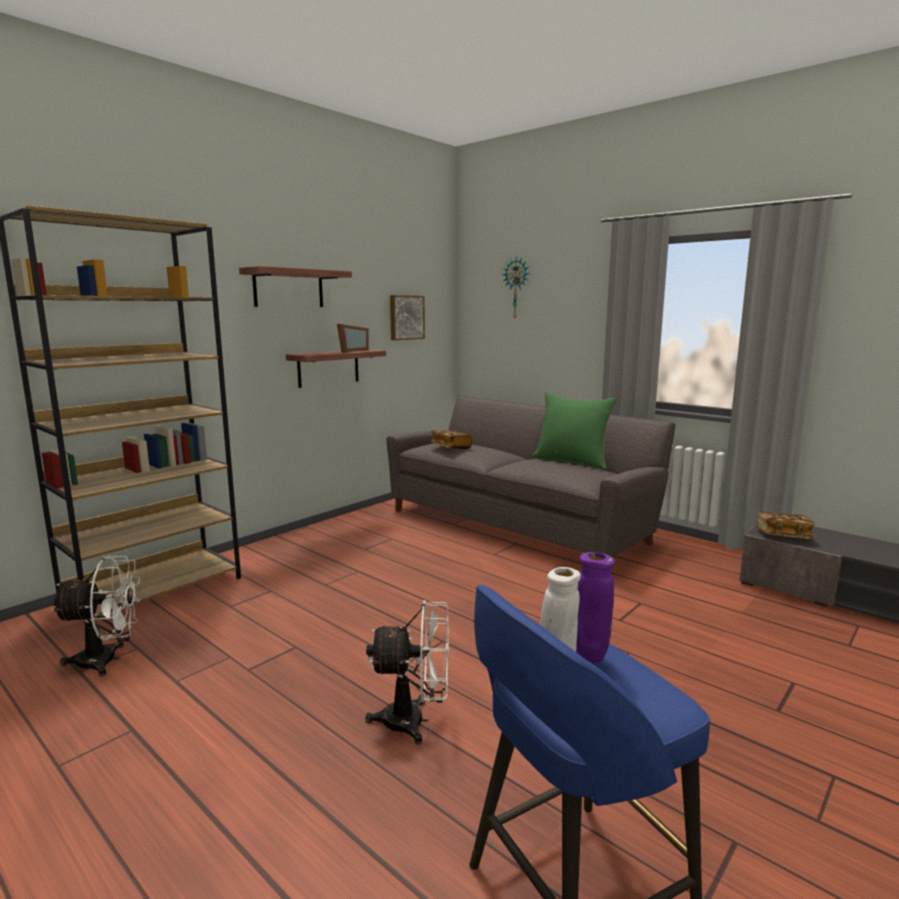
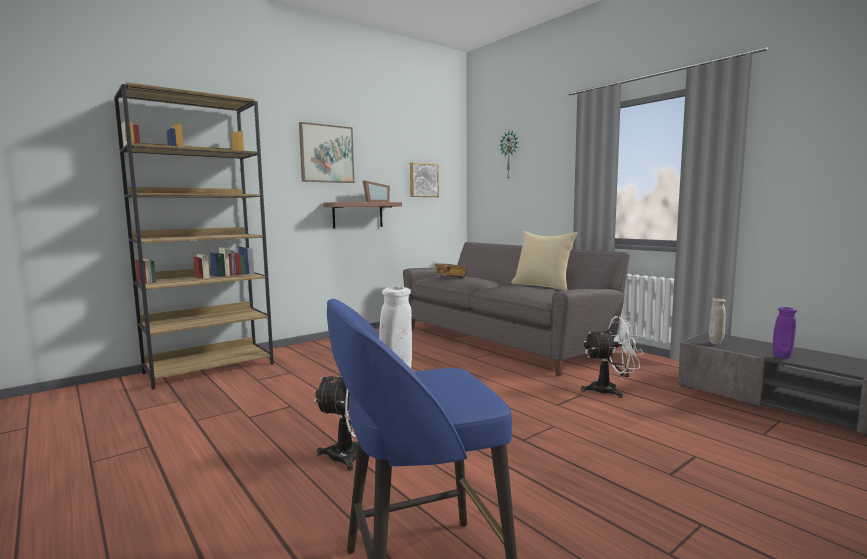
camera: 10 degrees right, 5 degrees down
(107, 660) = (156, 405): white fan -> white fan (610, 390)
(288, 288) = (326, 154): shelf -> picture
(572, 461) = (543, 286): green pillow -> beige pillow
(590, 658) = (436, 373): purple vase -> purple vase (782, 357)
(783, 536) = (715, 344): book -> beige vase

